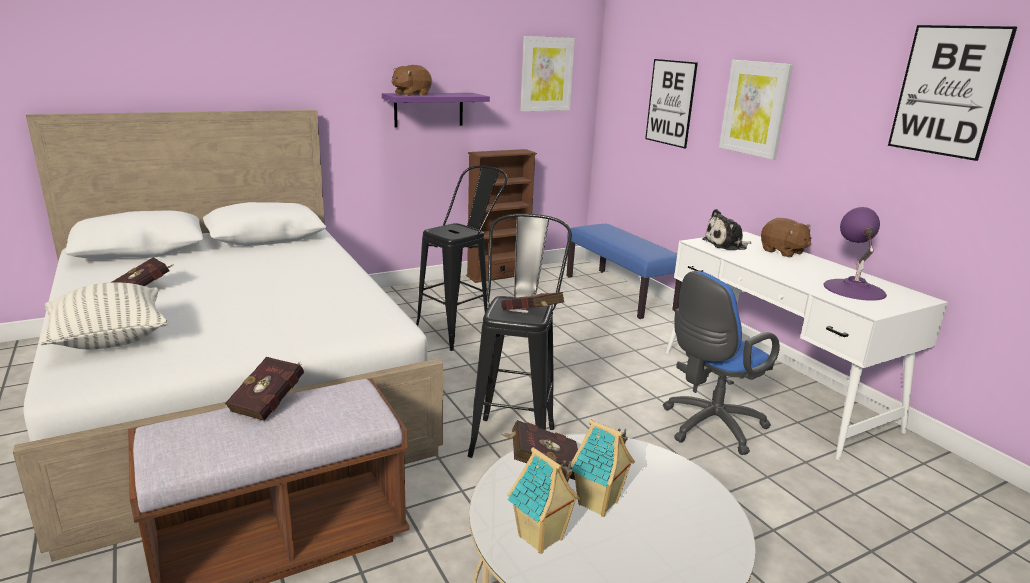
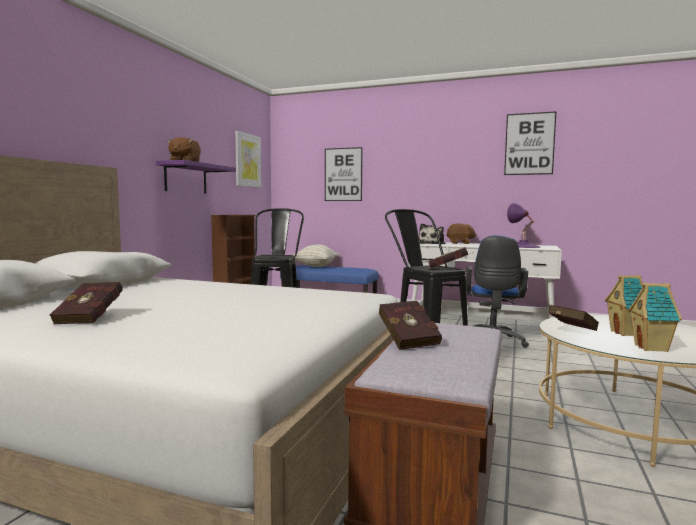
camera: 40 degrees left, 15 degrees down
(110, 340) = (178, 341): pillow -> pillow (315, 266)
(755, 108) = (412, 168): picture -> none

